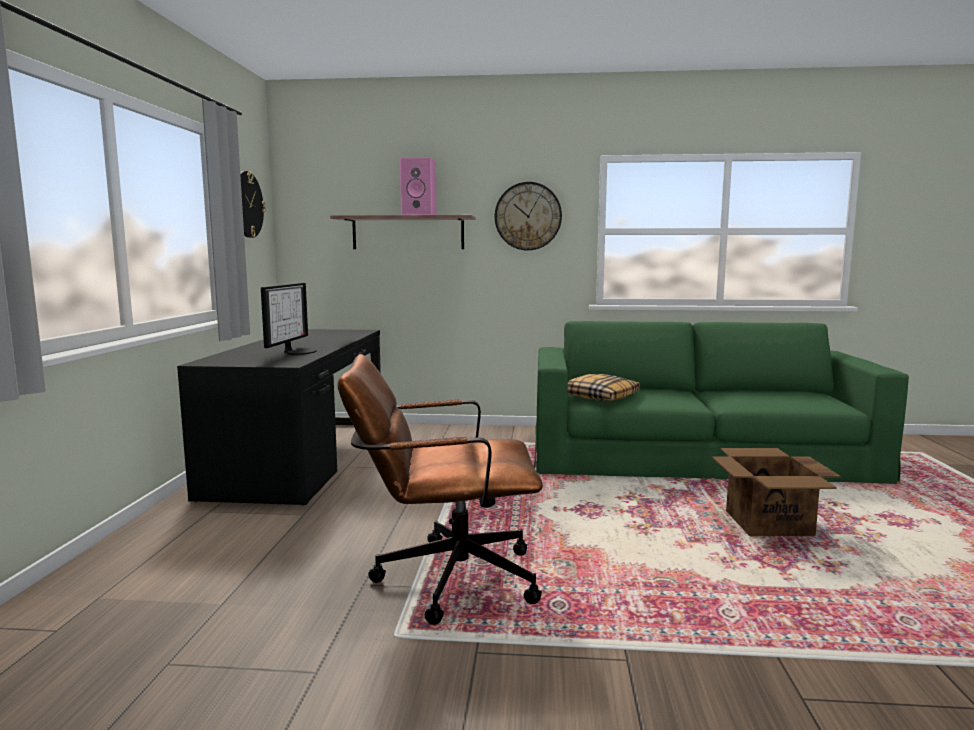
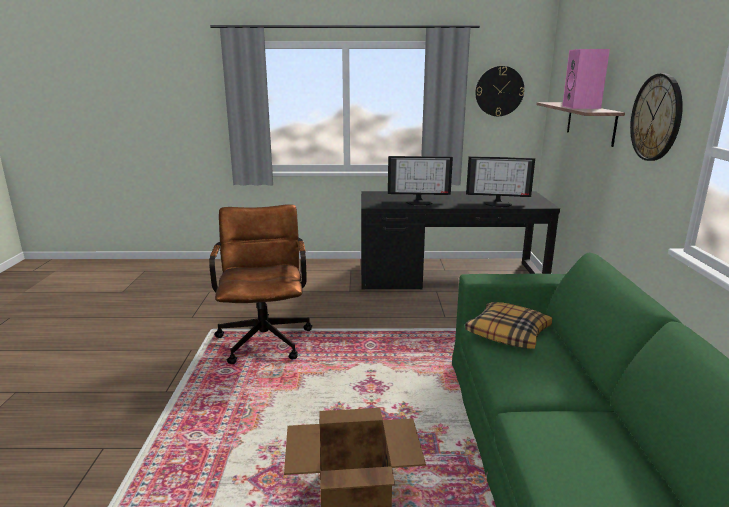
camera: 85 degrees right, 10 degrees up
(341, 337) = (498, 203): none -> monitor

